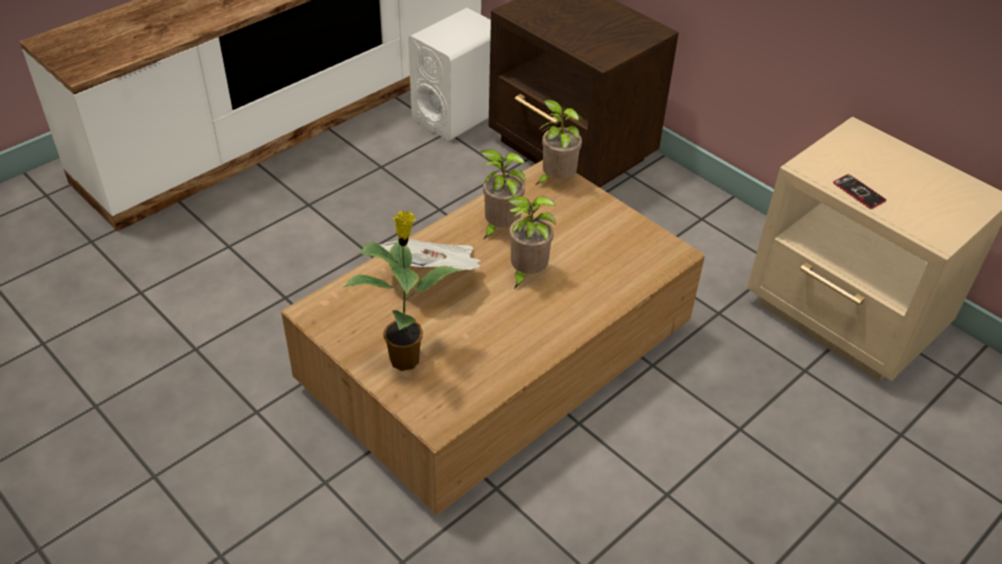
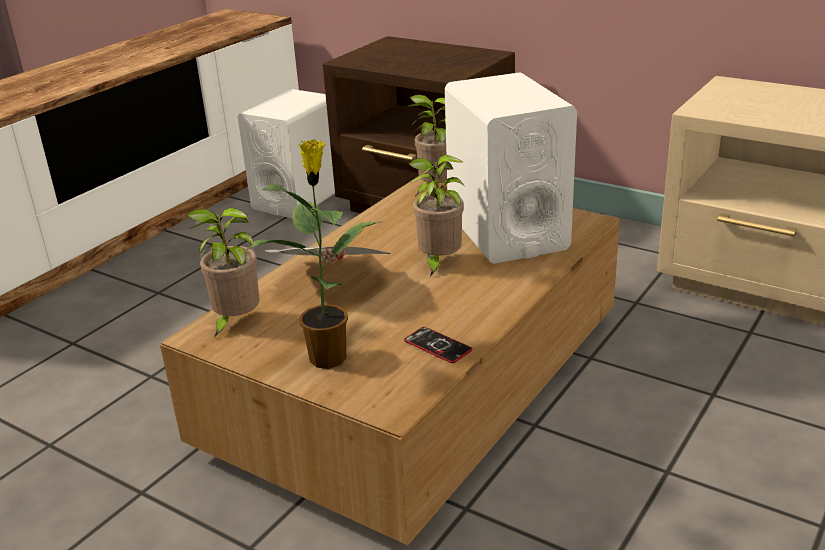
camera: 10 degrees left, 15 degrees down
(500, 229) = (392, 234): potted plant -> potted plant (235, 323)
(598, 249) = (506, 232): none -> white speaker
(859, 192) = (761, 117): phone -> phone (437, 346)

